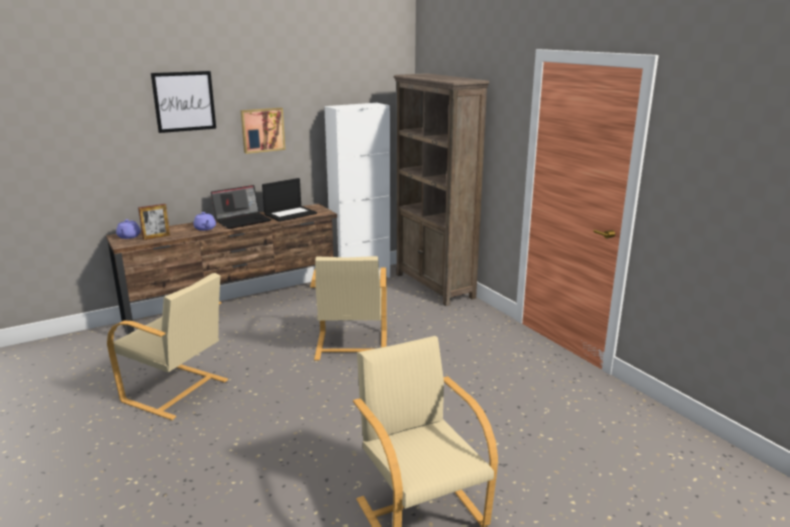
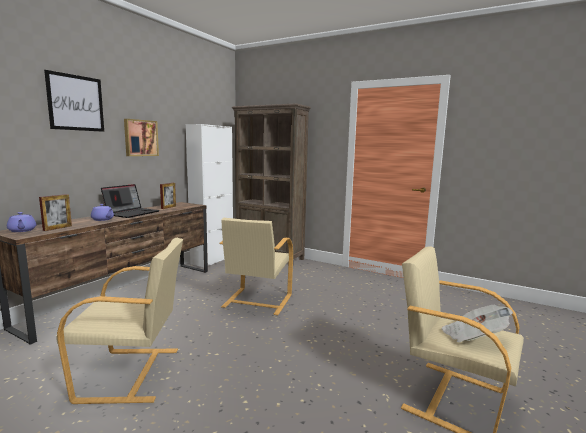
camera: 30 degrees left, 10 degrees down
(290, 214) = (168, 207): laptop -> picture frame
(351, 346) = (257, 301): beige armchair -> beige armchair turned 45 degrees clockwise
(428, 451) = (473, 337): none -> newspaper

